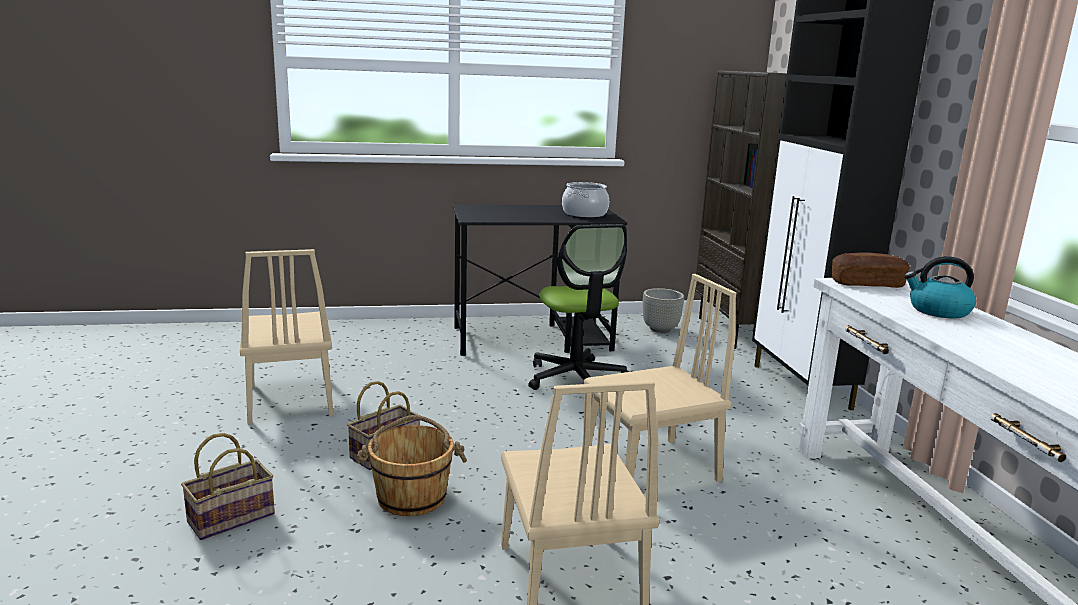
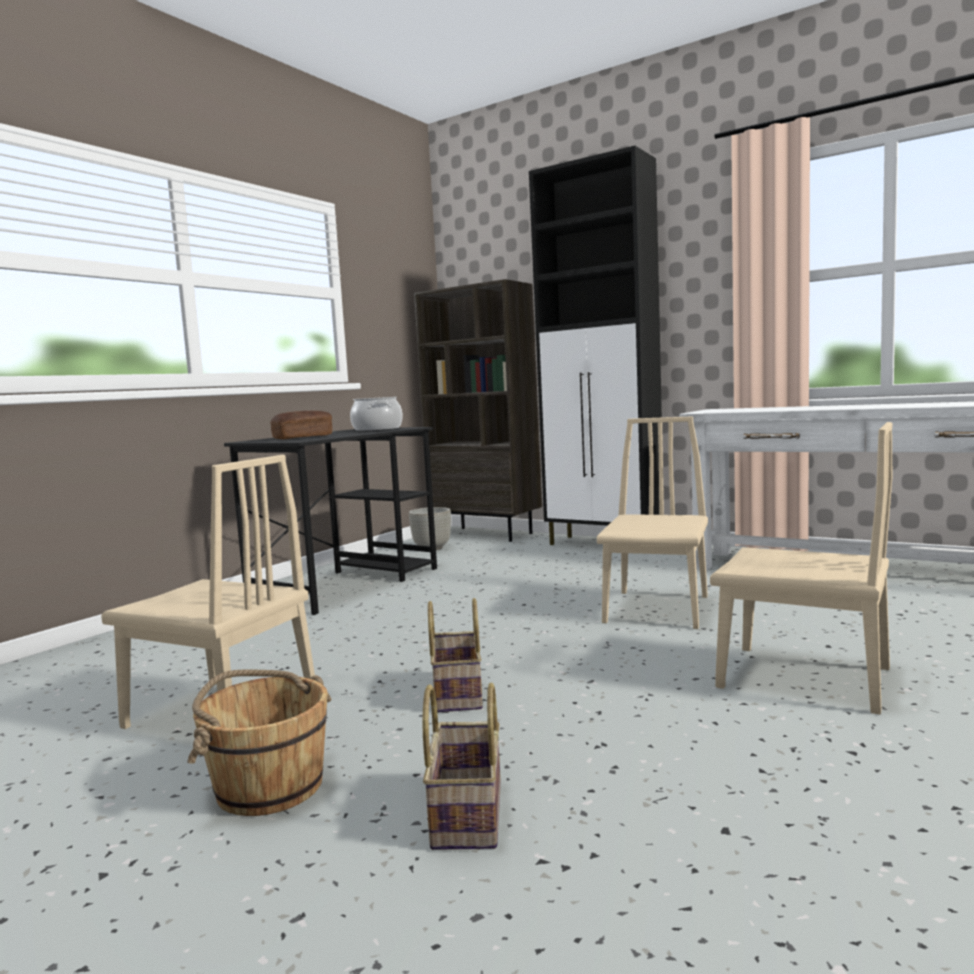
camera: 45 degrees left, 10 degrees down
(412, 496) = (570, 702): brown bucket -> brown bucket (268, 786)
(576, 378) = (459, 590): office chair -> none
(867, 284) = (712, 410): bread -> bread (303, 437)
(938, 311) = (789, 408): kettle -> none

